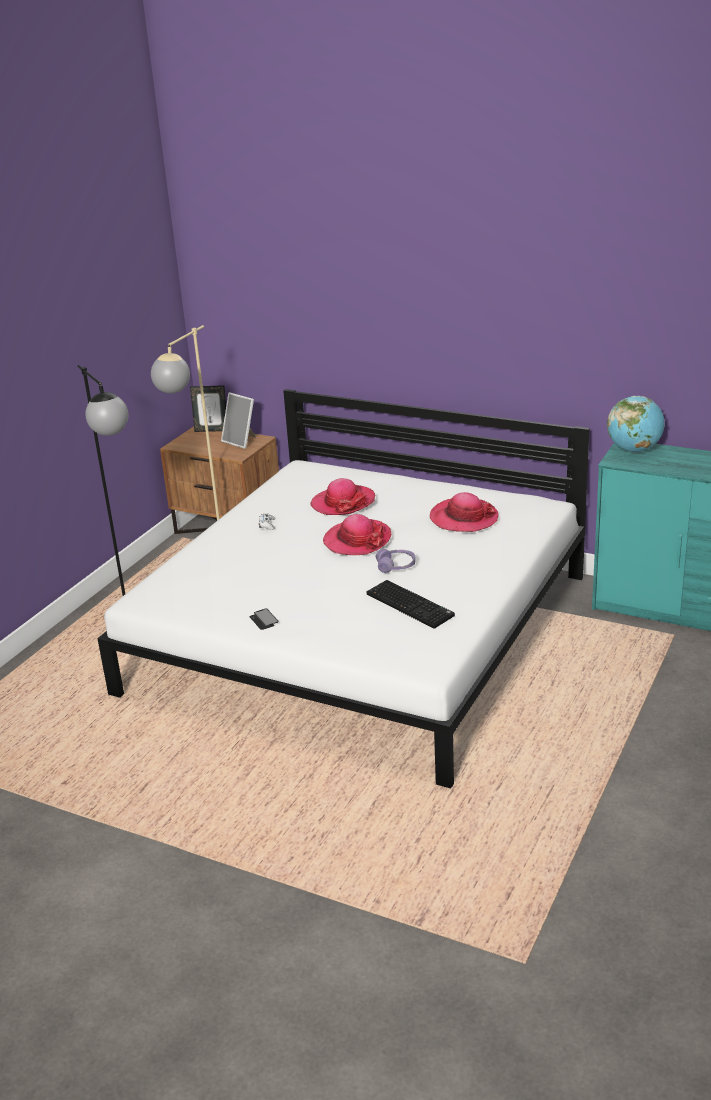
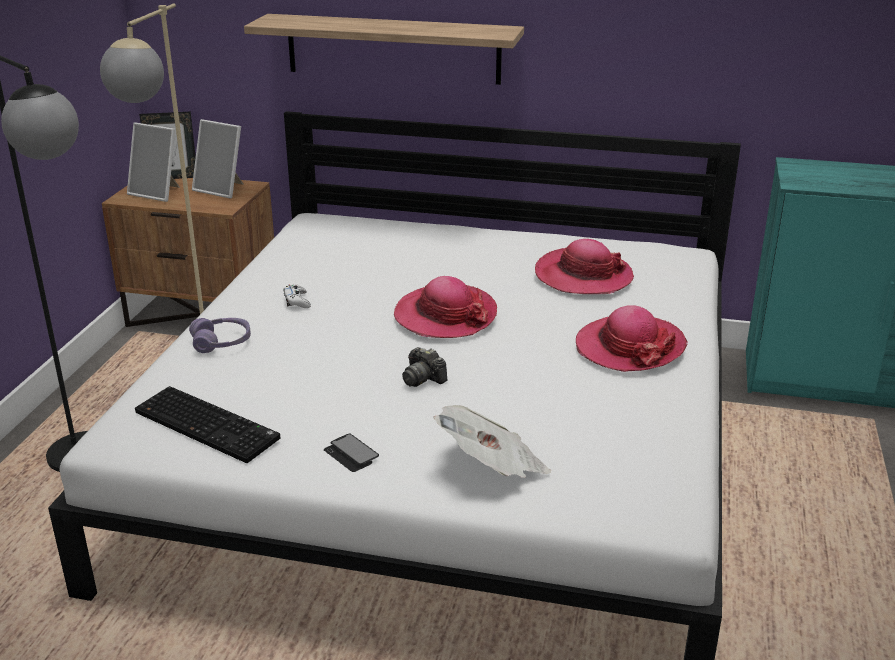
camera: 15 degrees left, 0 degrees up
(198, 442) = (158, 193): none -> picture frame
(325, 579) = (423, 378): none -> camera
(341, 634) = (492, 468): none -> newspaper
(343, 503) = (398, 265): hat -> hat (629, 347)
(355, 350) = (393, 49): none -> shelf
(396, 566) = (523, 350): purple headphones -> purple headphones (222, 343)
(411, 605) = (579, 409): keyboard -> keyboard (209, 425)
(634, 450) = (812, 169): globe -> none

